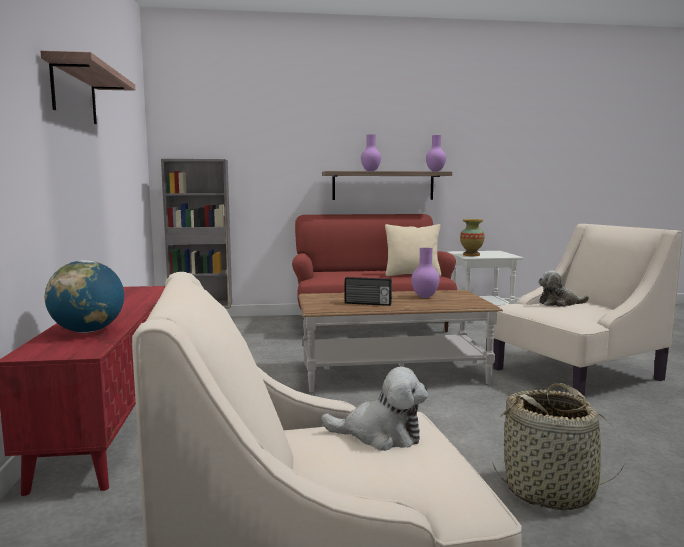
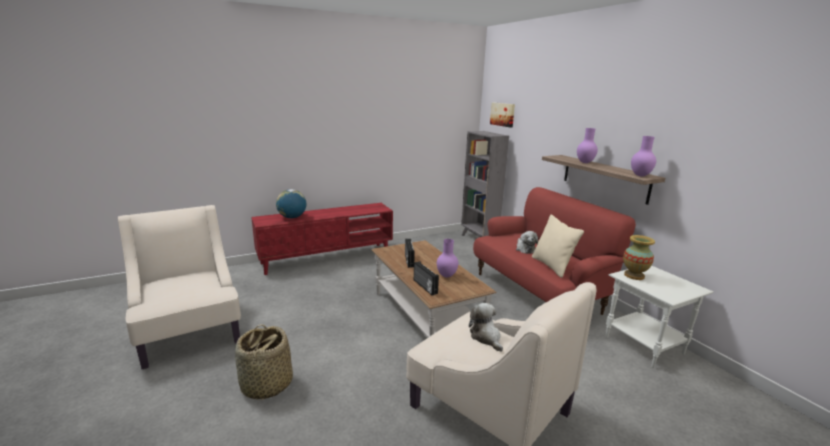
camera: 70 degrees right, 10 degrees up
(74, 93) = (351, 108): shelf -> none
(205, 133) = (503, 114): none -> picture
(380, 435) = (195, 287): plush toy -> plush toy (525, 249)
(452, 305) = (424, 287): none -> radio

